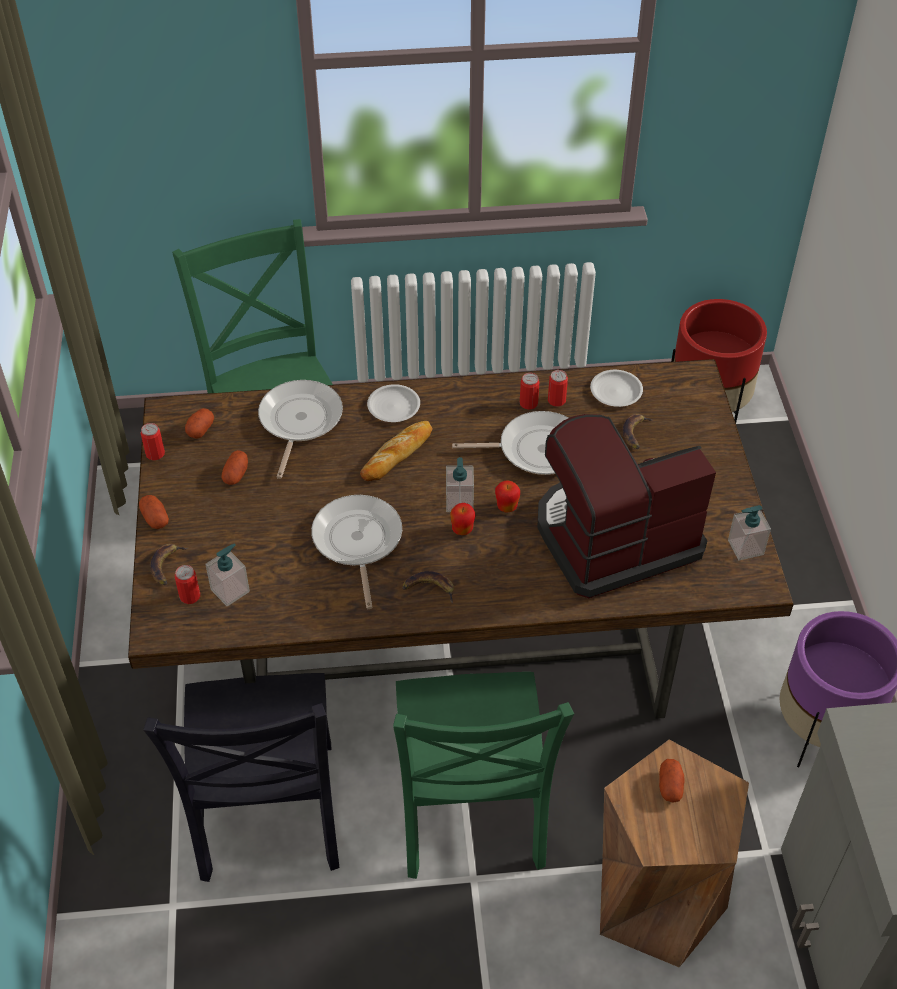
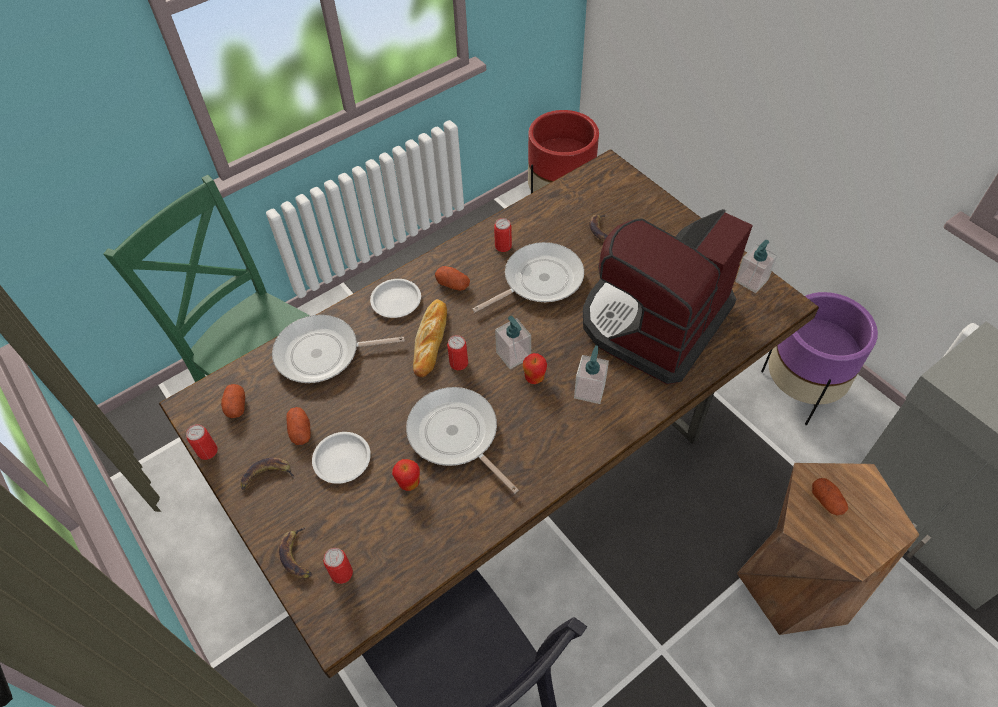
camera: 30 degrees left, 5 degrees up
(155, 518) = (253, 514): potato -> potato (453, 284)
(230, 590) = (376, 545): soap dispenser -> soap dispenser (589, 390)
(299, 421) = (323, 354): frying pan -> frying pan turned 75 degrees counterclockwise
(429, 588) = (548, 444): banana -> banana (266, 476)
(470, 815) = (622, 599): green chair -> none
(506, 507) = (554, 340): apple -> apple (409, 483)
(556, 400) = (523, 234): can -> can (459, 363)
(616, 391) = (561, 205): white plate -> white plate (342, 459)

